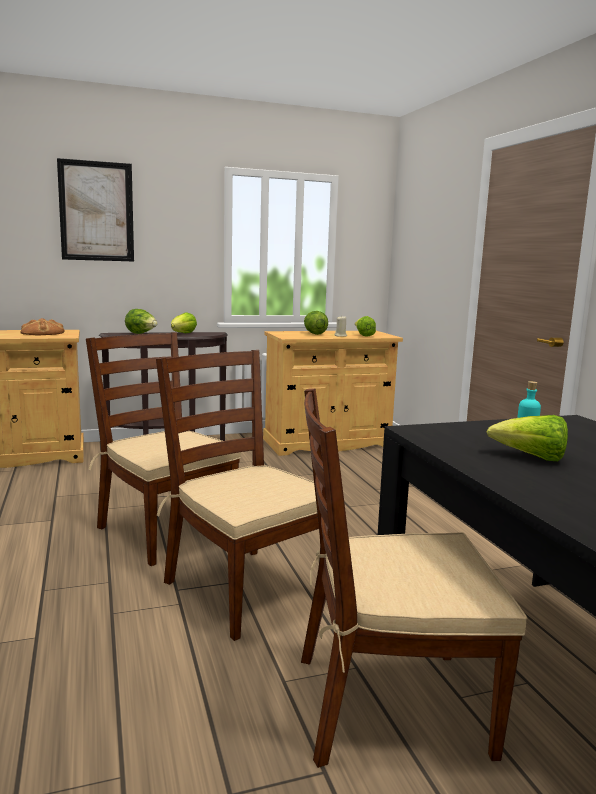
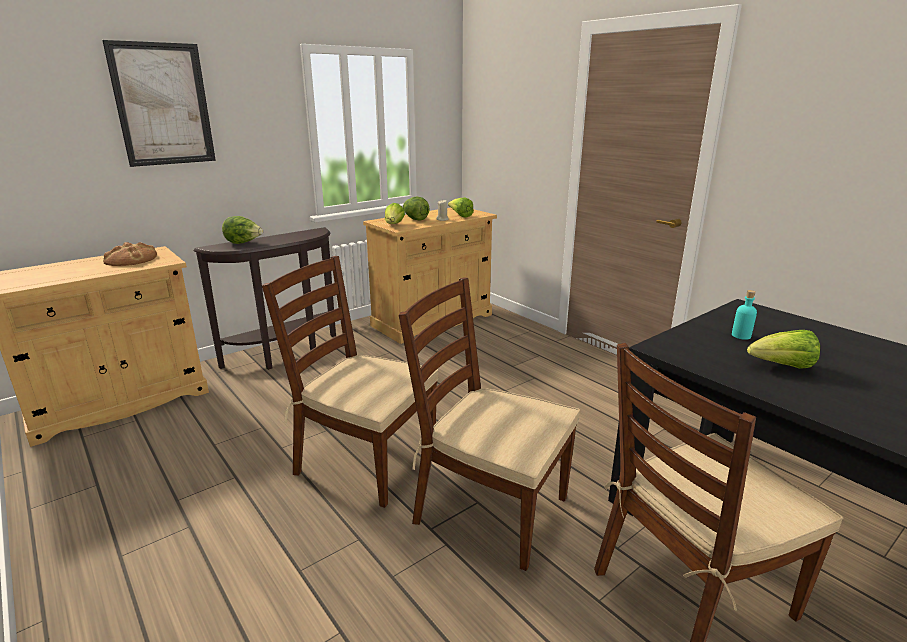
camera: 20 degrees left, 10 degrees up
(182, 334) = (287, 237): lettuce -> lettuce (394, 225)

